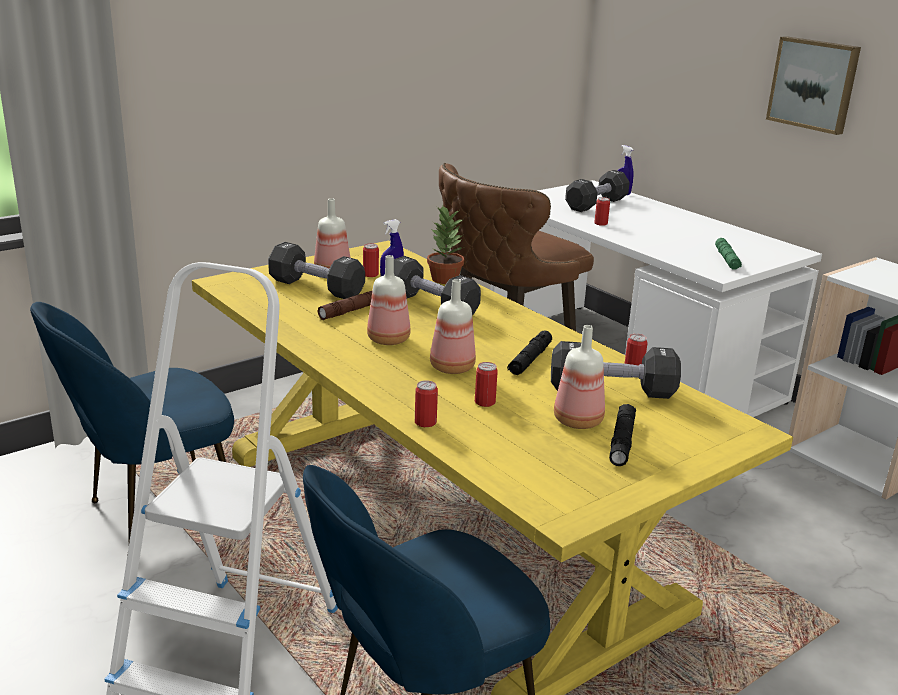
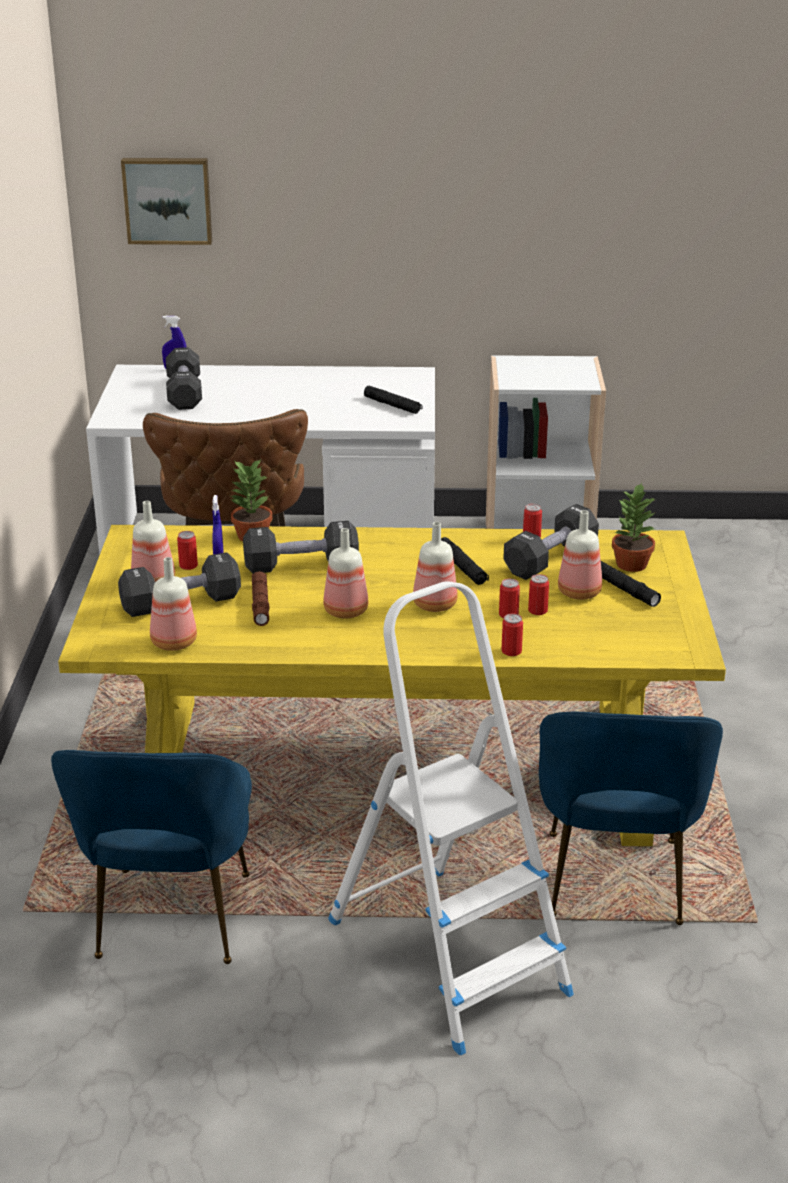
camera: 50 degrees left, 5 degrees up
(258, 302) = (173, 643): none -> bottle
(601, 223) = (235, 414): can -> can (537, 610)
(673, 430) = (631, 564): none -> potted plant
(727, 259) = (392, 405): green flashlight -> black flashlight
(814, 84) = (387, 209): picture -> picture (168, 200)

